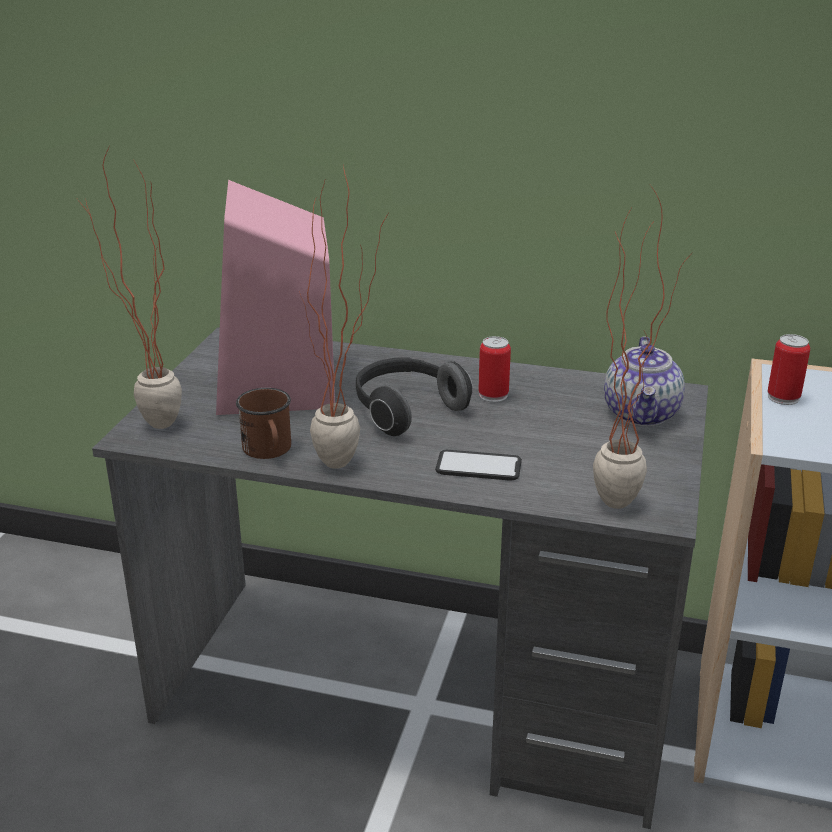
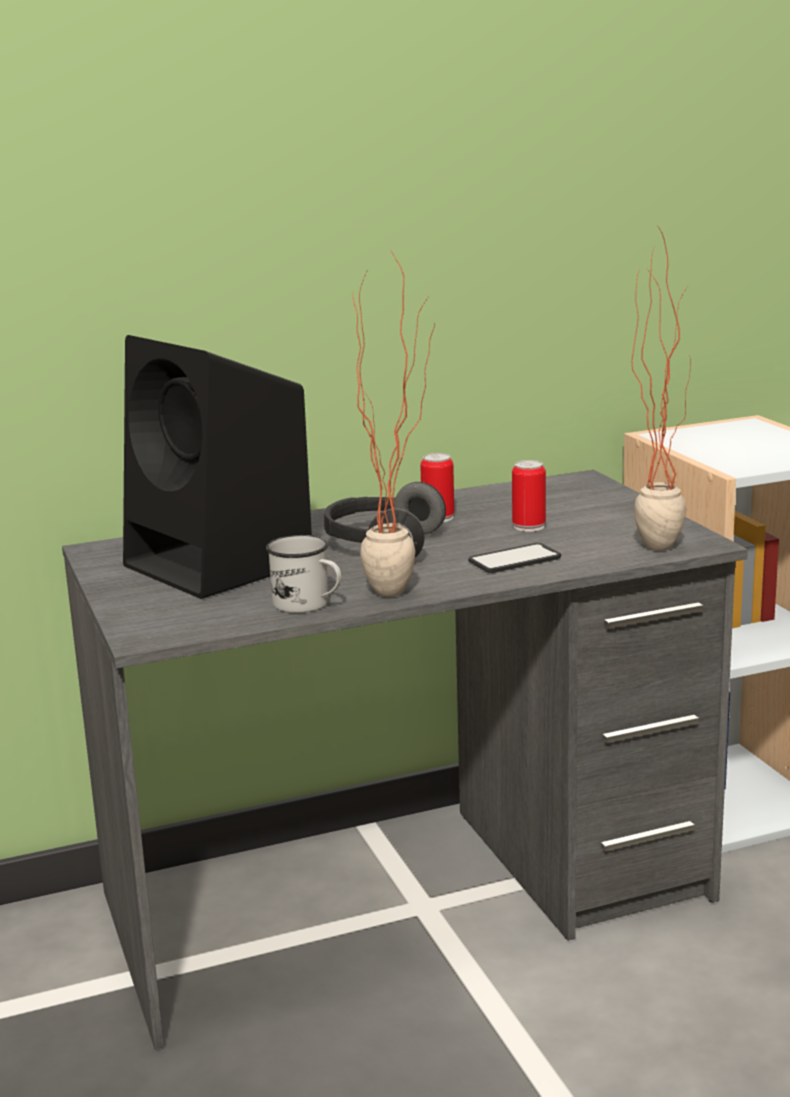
camera: 35 degrees left, 10 degrees down
(147, 426) = (144, 626): potted plant -> none
(269, 451) = (308, 604): brown mug -> white mug
(277, 386) = (222, 565): pink speaker -> black speaker
(642, 414) = (579, 497): teapot -> none
(783, 397) = (689, 446): can -> can (529, 526)

